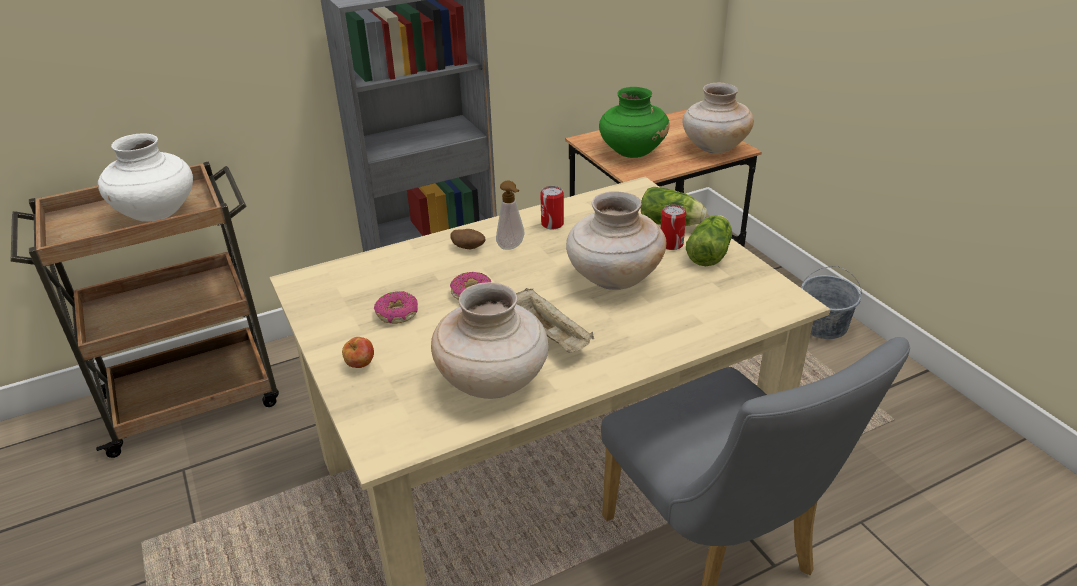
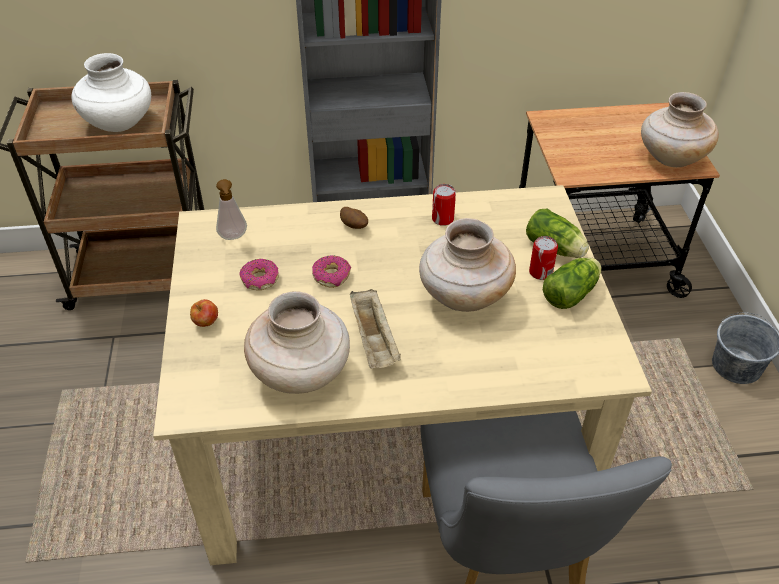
camera: 20 degrees right, 10 degrees up
(512, 247) = (392, 235): soap dispenser -> soap dispenser (233, 238)
(632, 152) = (583, 144): green vase -> none

